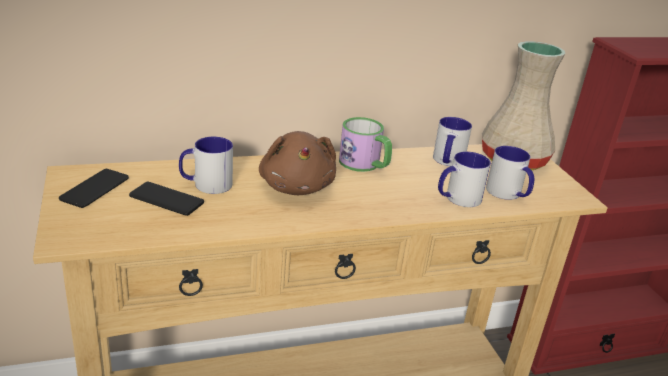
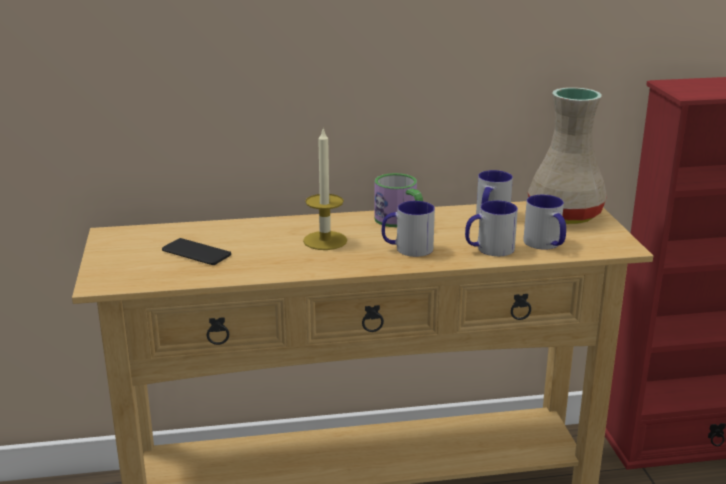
camera: 10 degrees right, 5 degrees down
(95, 189) = (131, 245): phone -> none
(206, 184) = (236, 240): mug -> mug (407, 249)
(296, 186) = (325, 240): brown plush toy -> candle

